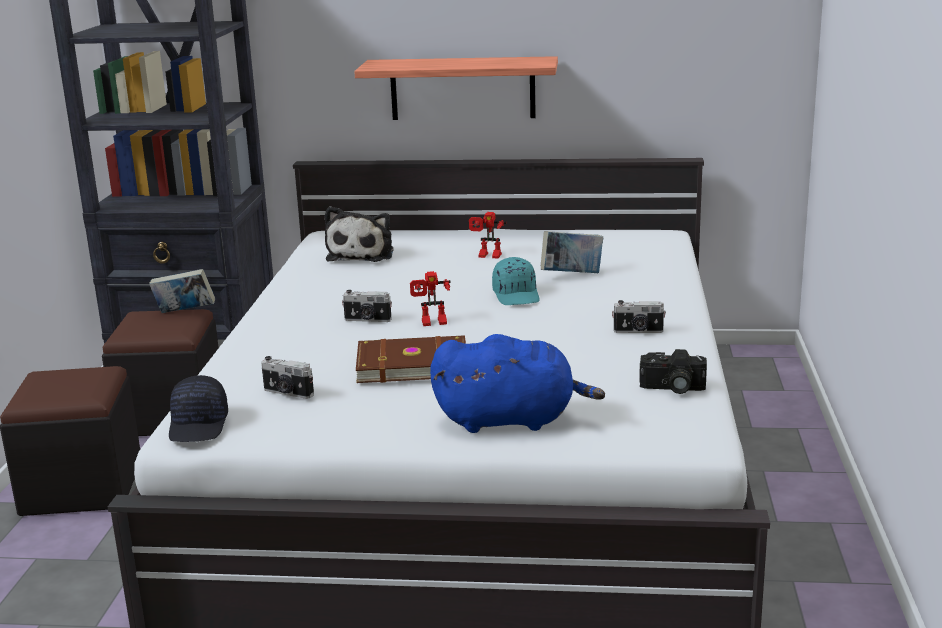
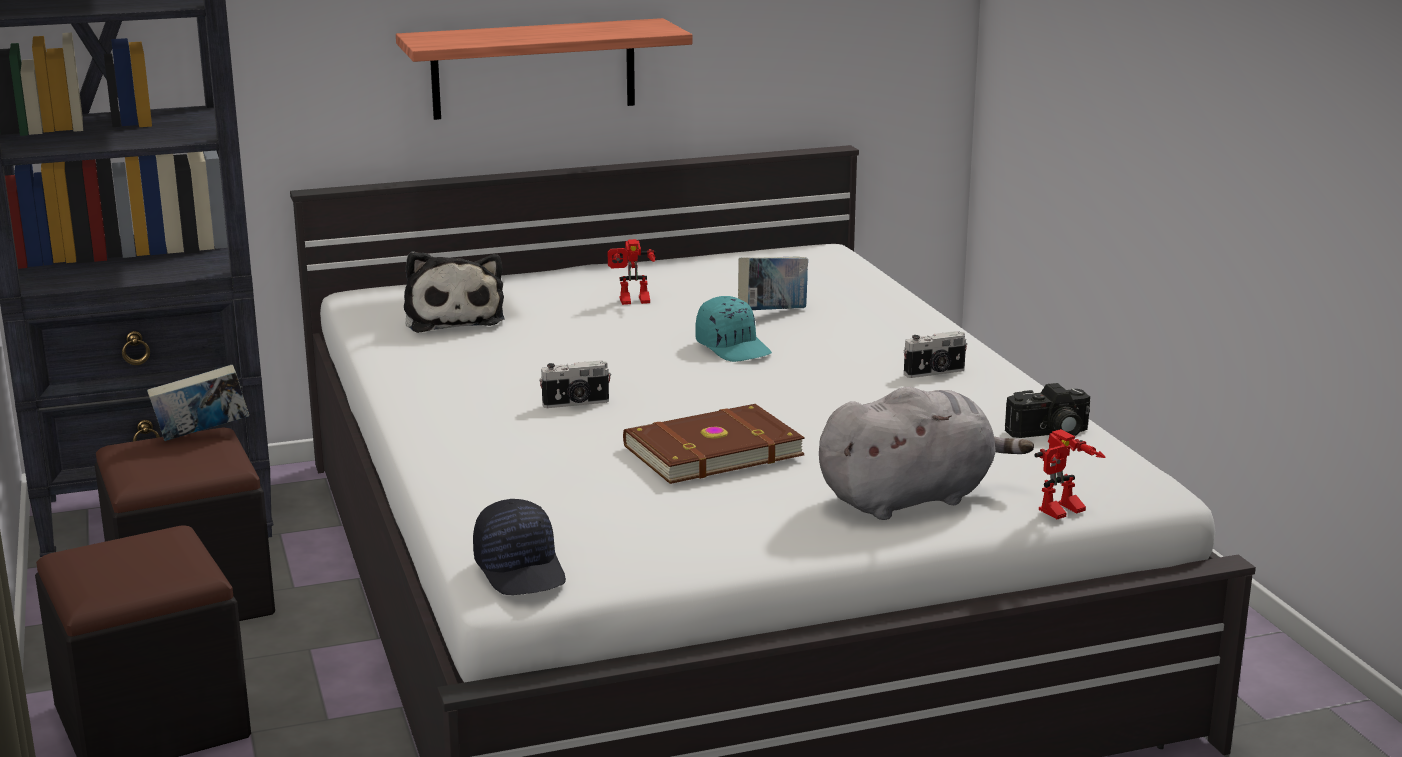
camera: 25 degrees left, 0 degrees up
(287, 393) = (593, 510): camera -> none
(432, 323) = (670, 396): toy robot -> toy robot (1063, 513)
(511, 420) = (911, 498): blue plush toy -> grey plush toy

